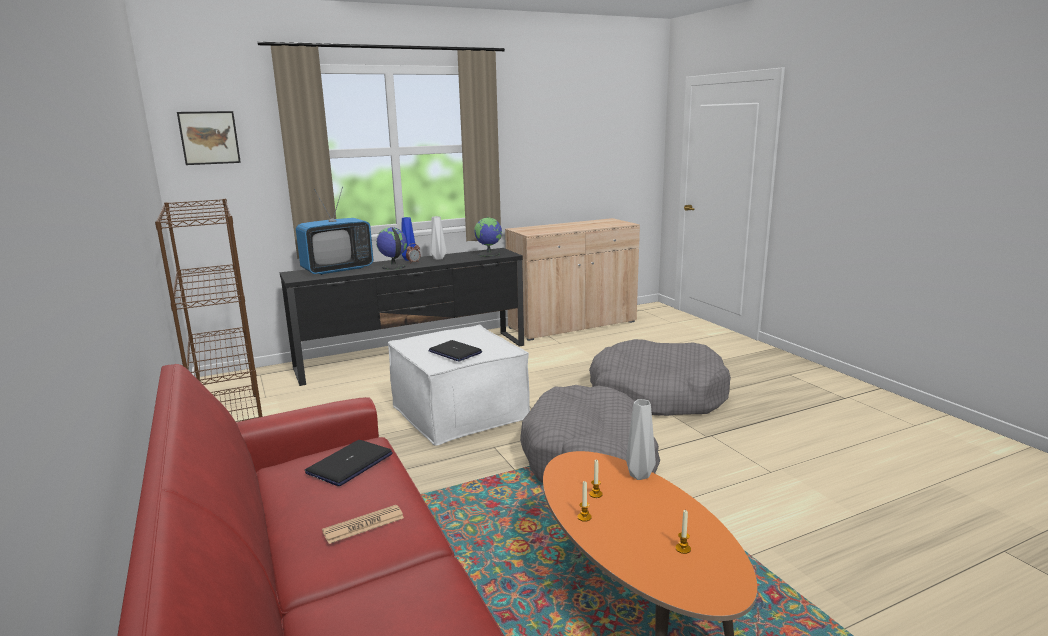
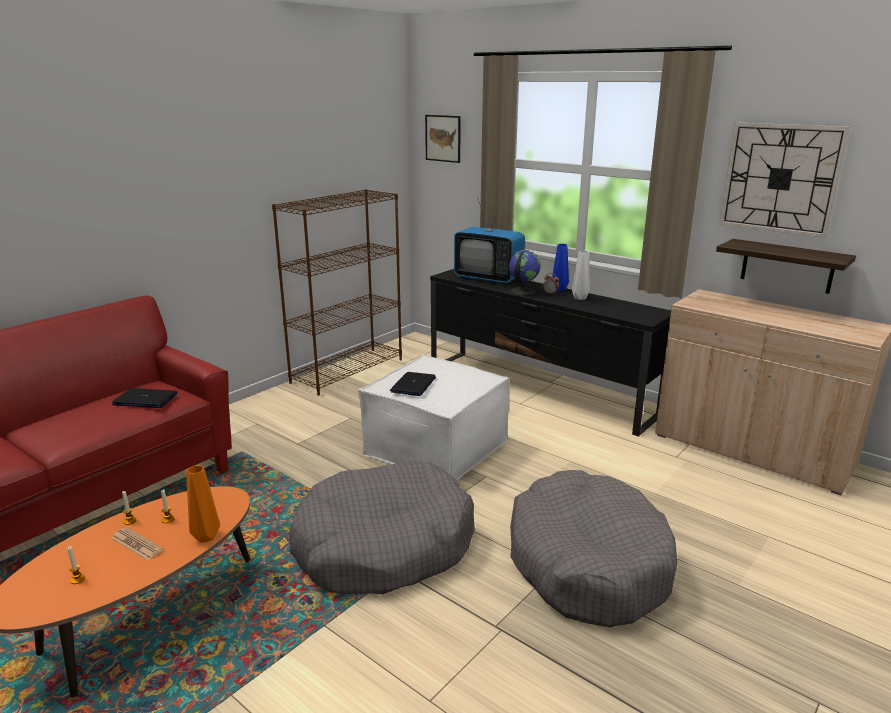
camera: 65 degrees right, 5 degrees up
(363, 525) = (65, 426): newspaper -> newspaper (137, 544)
(489, 254) = (630, 312): globe -> none
(539, 140) = (780, 178): none -> wall clock
(552, 197) = (787, 266): none -> shelf
(639, 474) = (207, 537): grey vase -> orange vase

